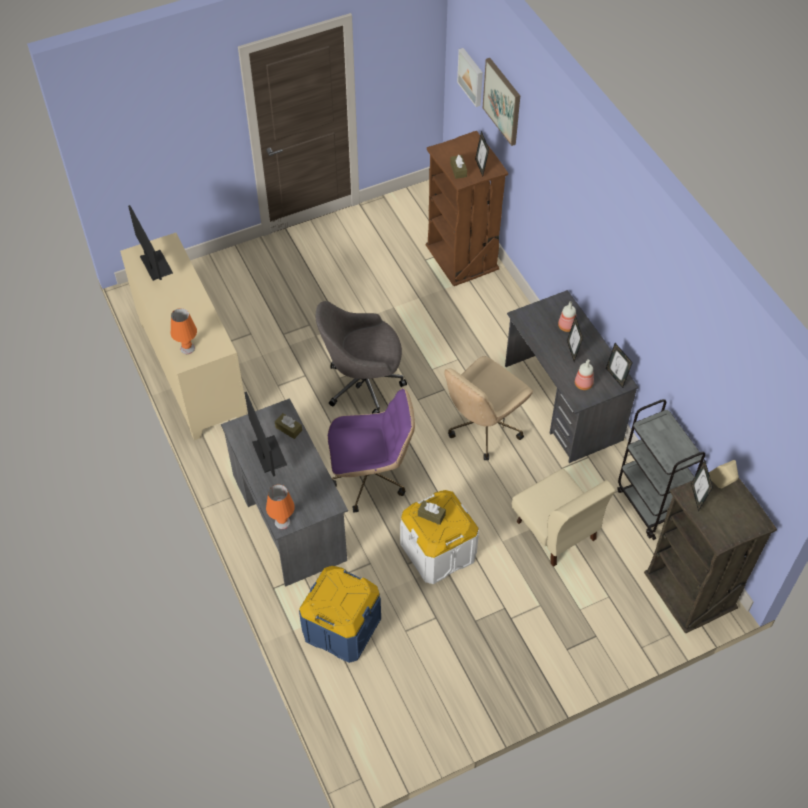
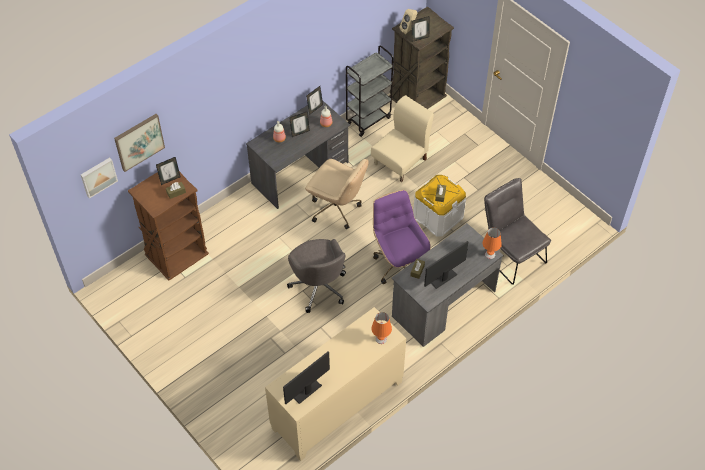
camera: 105 degrees left, 0 degrees up
(342, 627) = (510, 254): blue storage box -> grey chair

